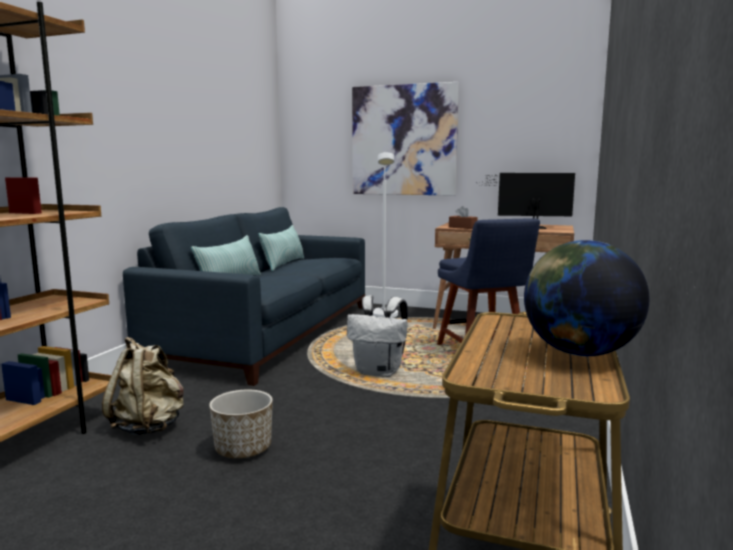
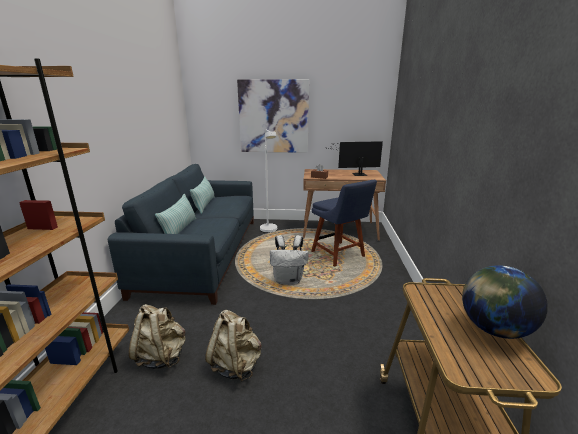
camera: 15 degrees left, 10 degrees up
(243, 449) = (236, 365): planter -> beige backpack

